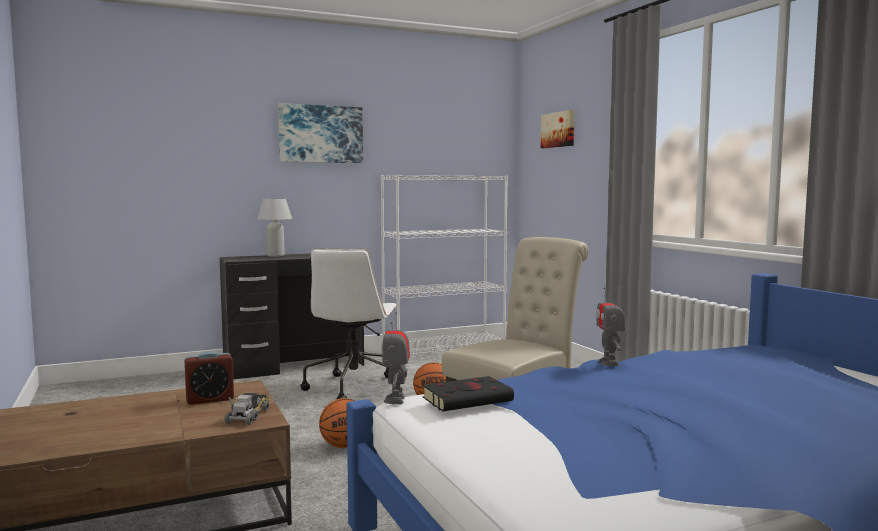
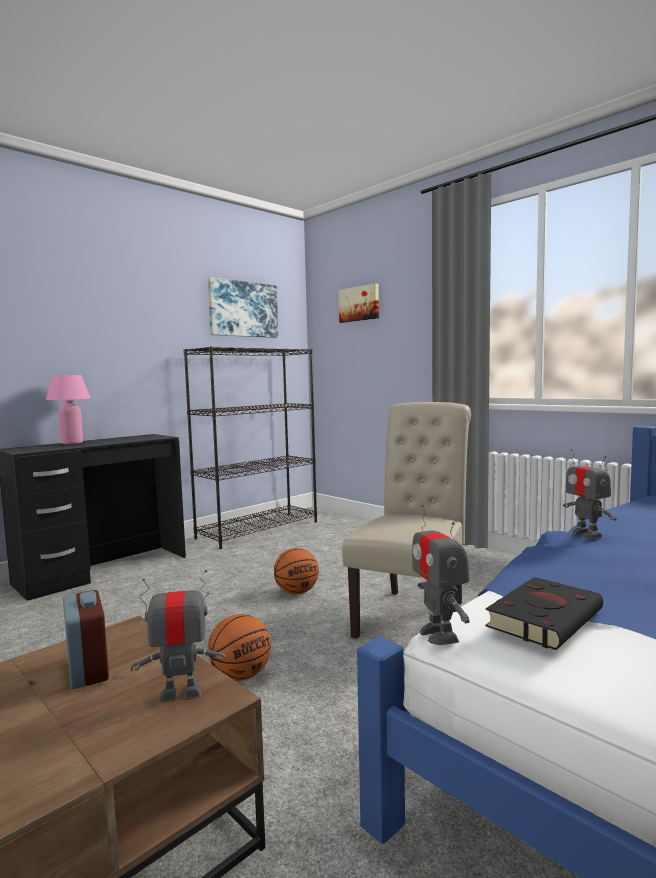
camera: 20 degrees left, 0 degrees up
(210, 399) = (87, 670): alarm clock -> alarm clock turned 75 degrees counterclockwise
(249, 416) = (181, 693): toy truck -> toy robot
(275, 256) = (72, 443): white table lamp -> pink table lamp
(320, 134) = (115, 302): picture -> picture (243, 309)
(354, 387) = (193, 587): white office chair -> none
(444, 351) = (258, 529): white bookcase -> black bookcase

